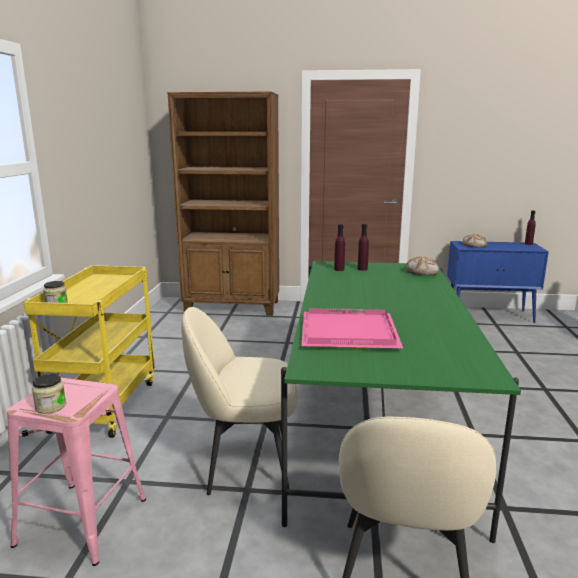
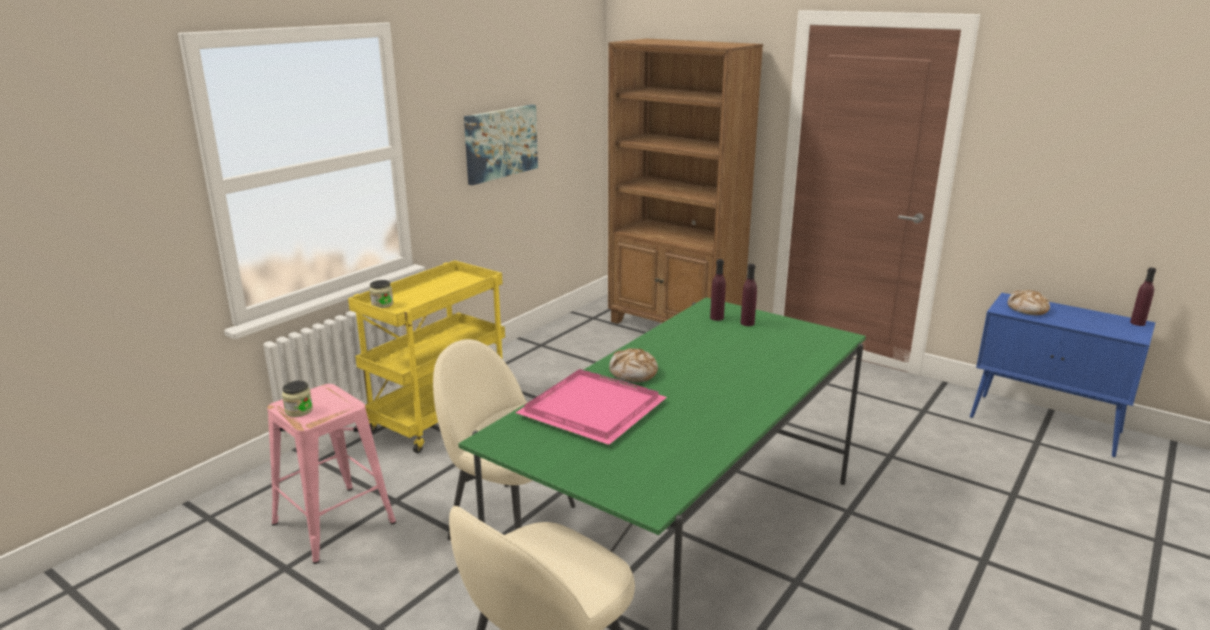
camera: 30 degrees right, 5 degrees up
(98, 169) = (500, 143): none -> picture
(422, 272) = (819, 345): bread -> bread (633, 373)

